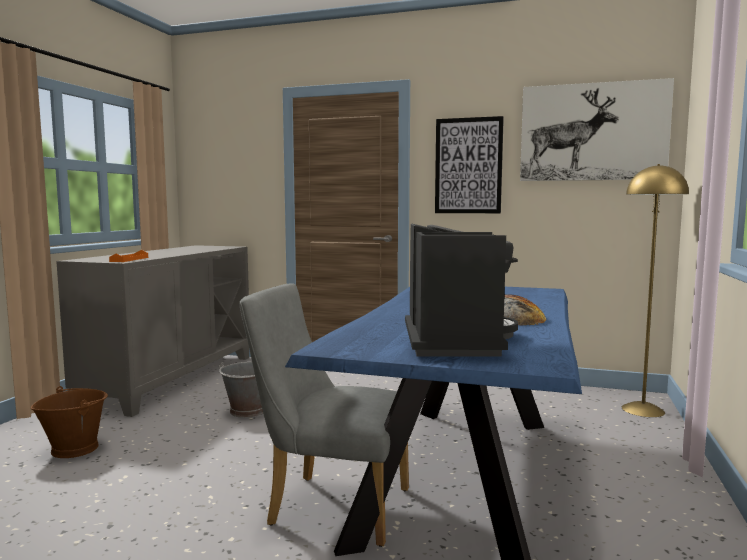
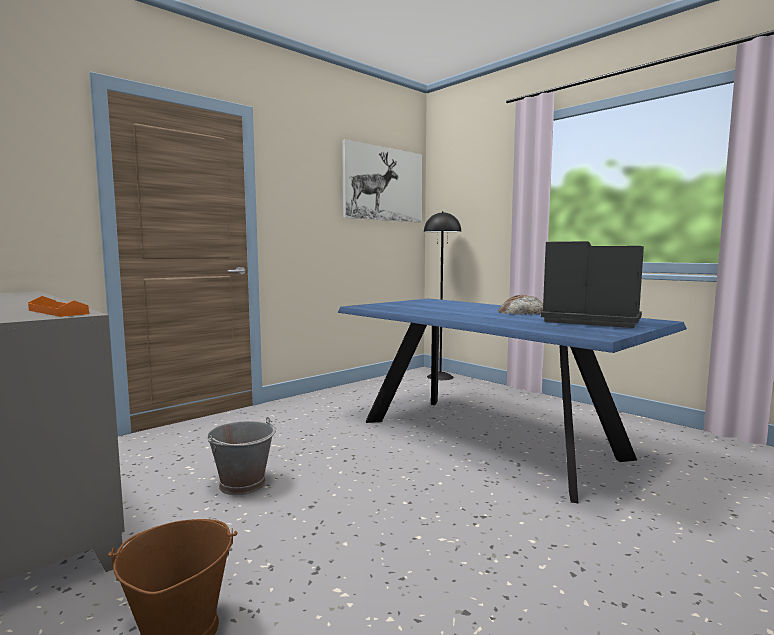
camera: 60 degrees left, 0 degrees up
(329, 506) = (500, 489): grey chair -> none
(468, 166) = (306, 201): picture -> none
(643, 410) = (440, 376): yellow floor lamp -> black floor lamp

